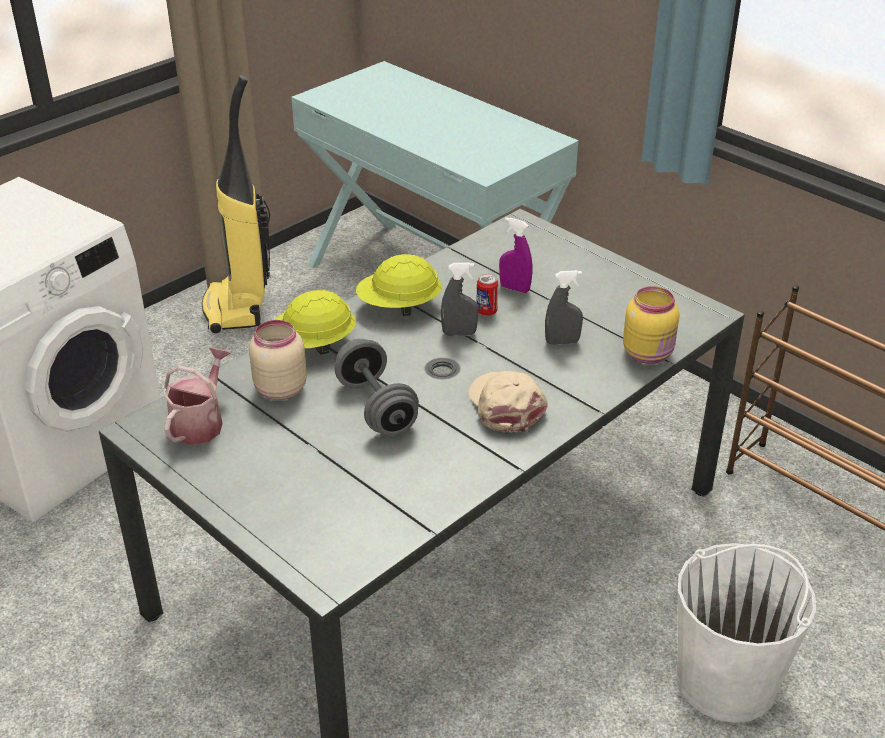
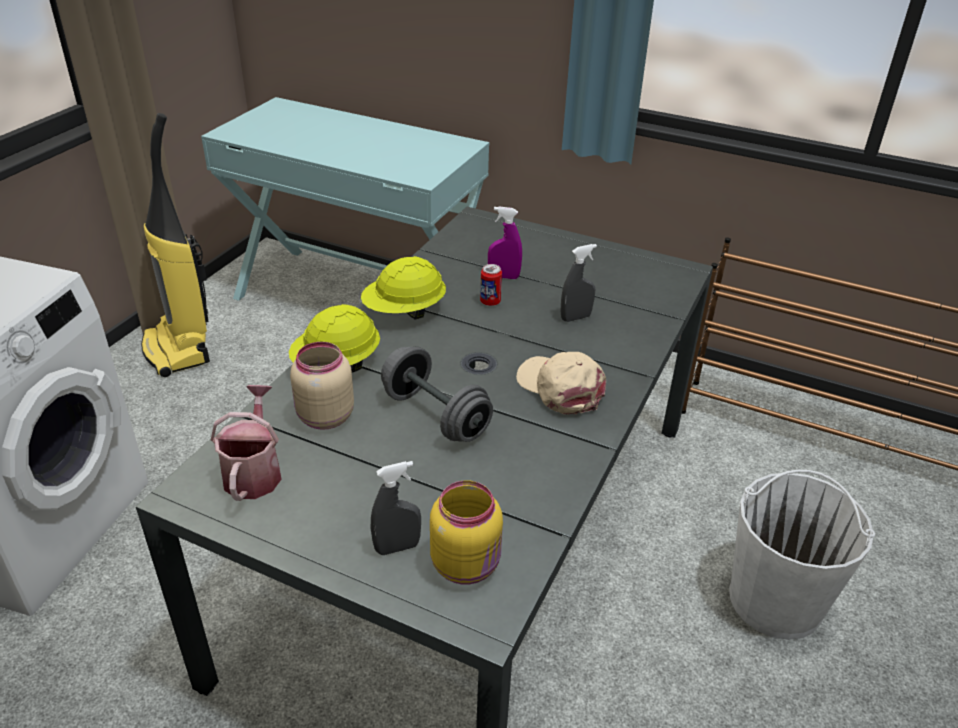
camera: 20 degrees left, 0 degrees up
(459, 333) = (476, 327): grey spray bottle -> grey spray bottle (397, 547)
(649, 354) = (658, 314): yellow jar -> yellow jar (467, 564)

